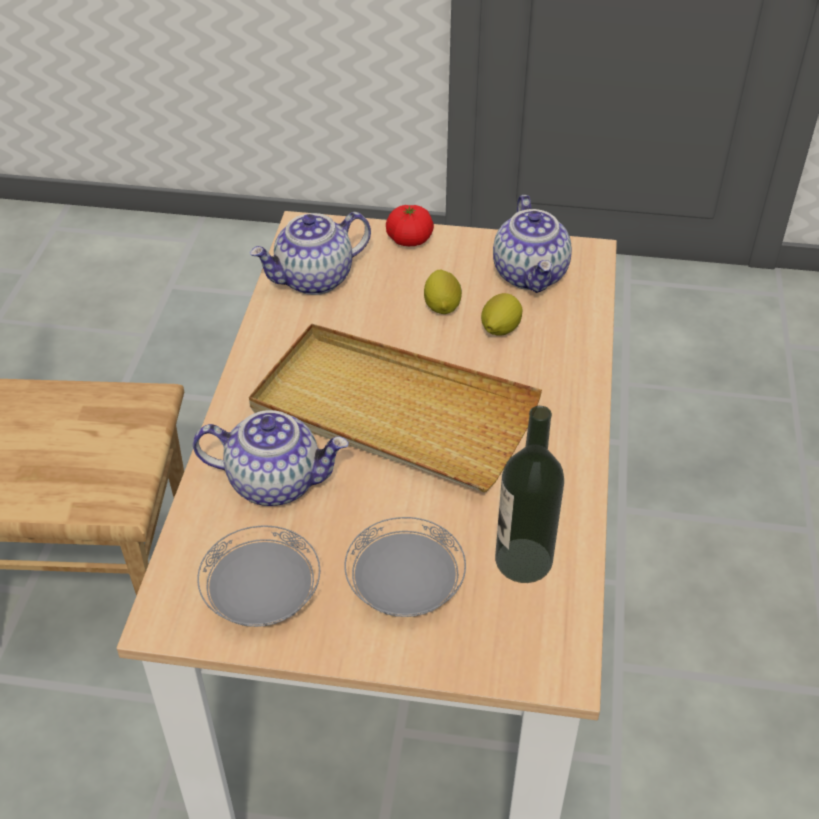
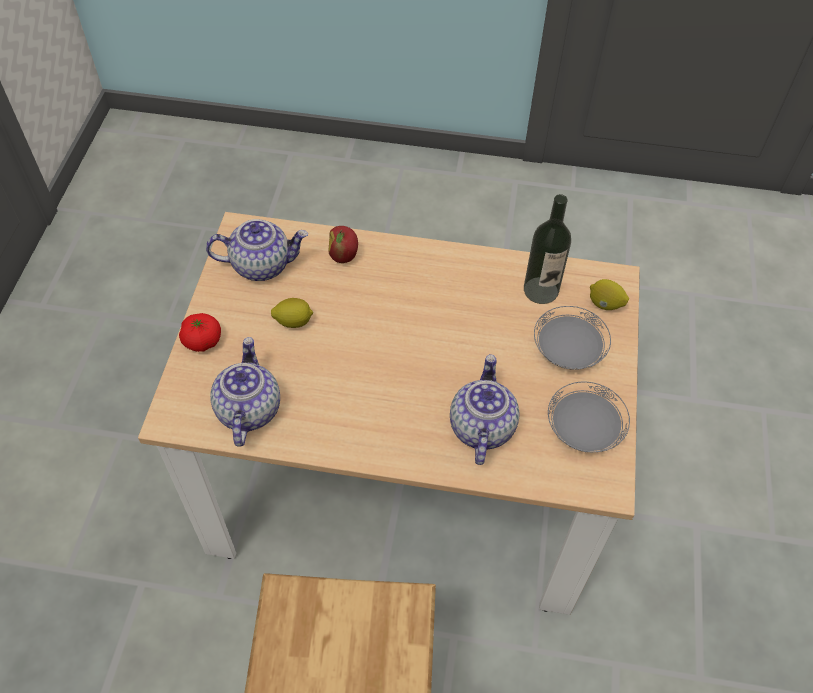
camera: 90 degrees left, 10 degrees up
(314, 279) = (248, 409): teapot -> teapot turned 150 degrees counterclockwise
(392, 413) = (411, 355): beige tray -> none
(499, 330) = (325, 288): lemon -> lemon (605, 304)
(557, 344) = (343, 256): none -> apple

